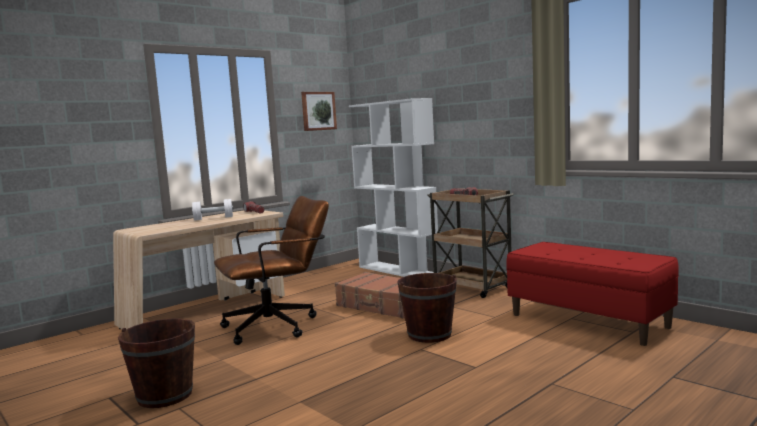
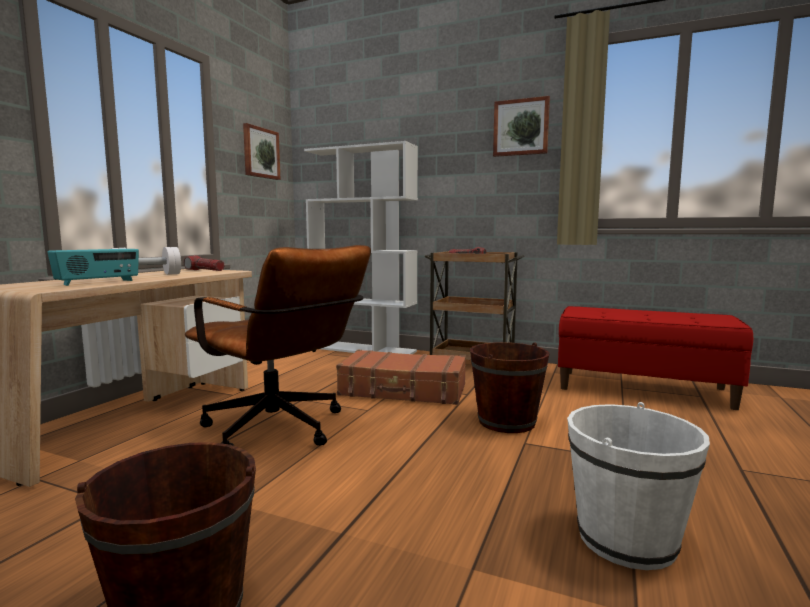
camera: 25 degrees left, 0 degrees up
(178, 226) = (98, 282): none -> radio
(278, 325) = (282, 431): brown office chair -> brown office chair turned 90 degrees clockwise
(399, 404) = (626, 539): none -> white bucket
(508, 79) = (521, 127): none -> picture

